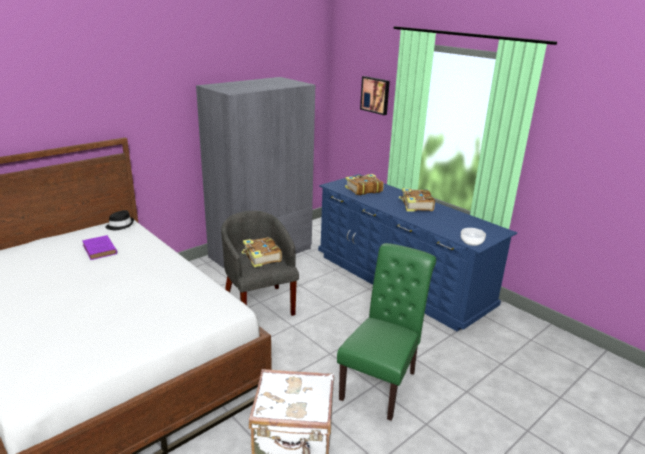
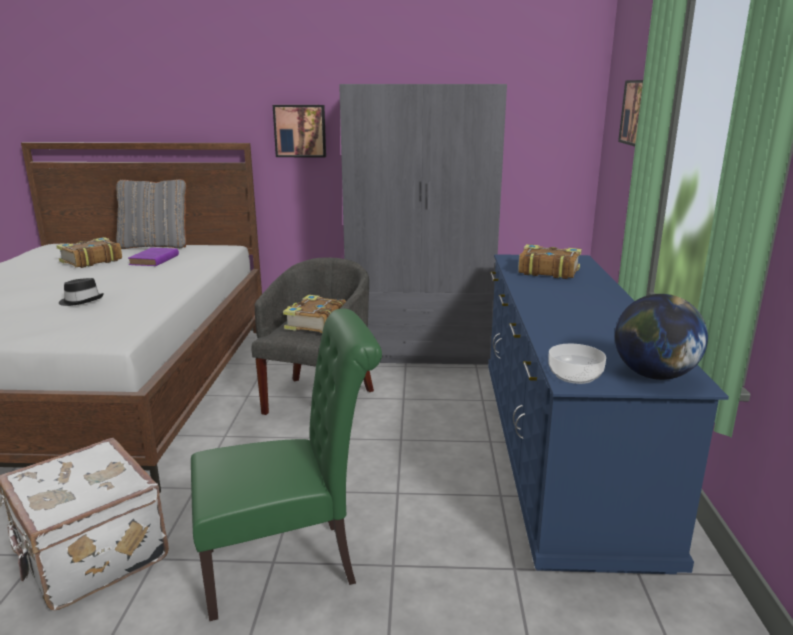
camera: 45 degrees right, 5 degrees down
(63, 238) = (155, 246): none -> grey pillow
(120, 225) = (216, 248): black hat -> black hat (81, 301)
(161, 122) = (300, 131): none -> picture
(416, 205) = (591, 306): book -> book (90, 261)
(489, 232) = (653, 375): none -> globe

